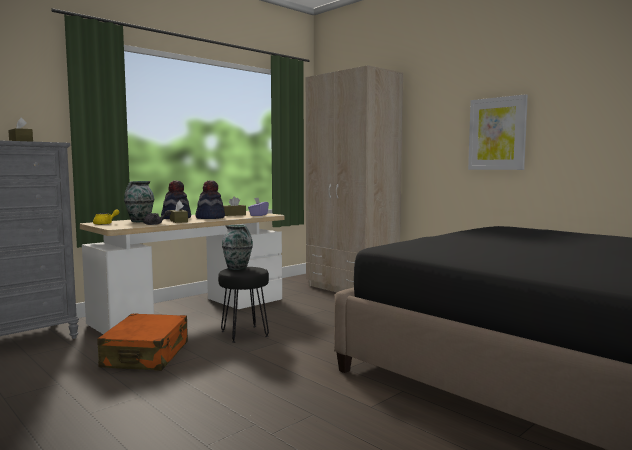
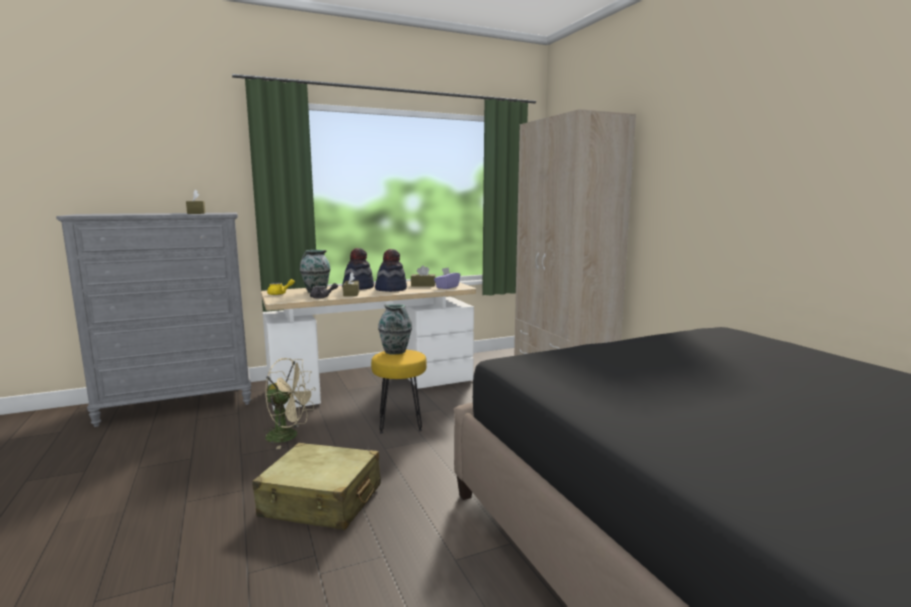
camera: 20 degrees right, 5 degrees up
(146, 355) = (289, 436): orange suitcase -> beige fan
(225, 392) = (321, 501): none -> beige suitcase
(244, 334) = (399, 423): black stool -> yellow stool
(497, 134) = (745, 198): picture -> none

